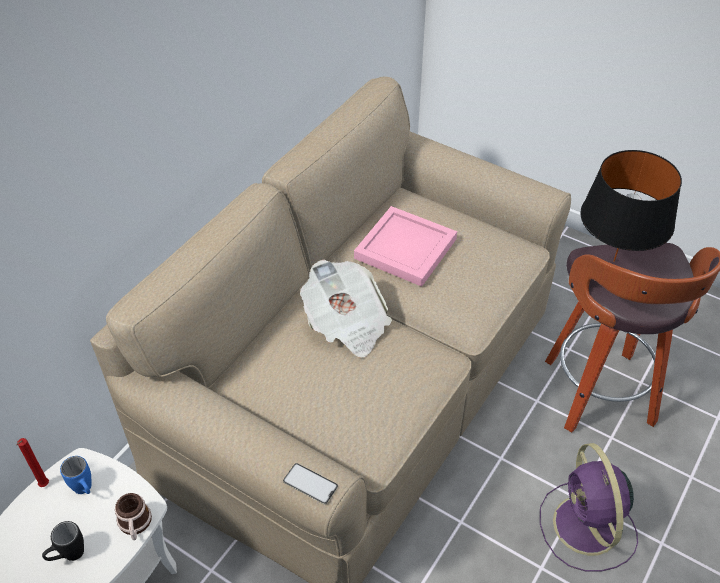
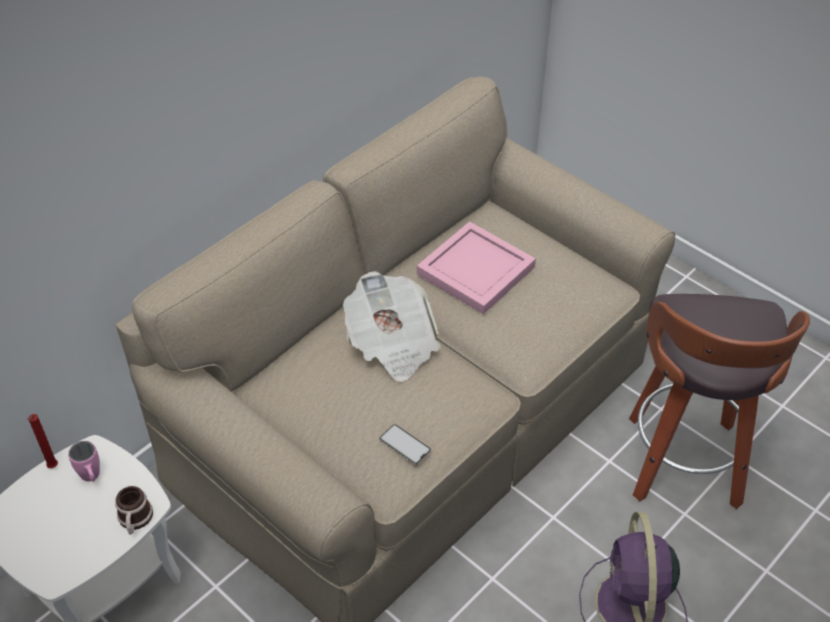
camera: 10 degrees right, 0 degrees up
(68, 556) = (63, 540): black mug -> none
(85, 490) = (92, 478): blue mug -> pink mug
(310, 484) = (310, 502): phone -> phone (405, 444)
(613, 261) = (698, 313): black table lamp -> none

